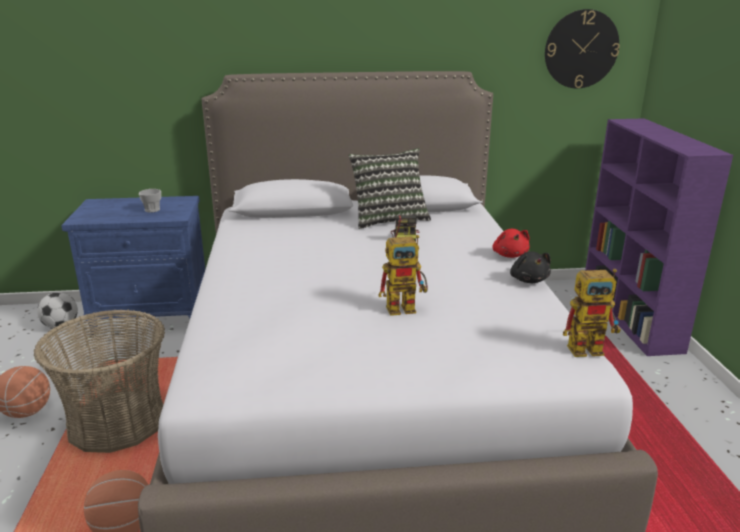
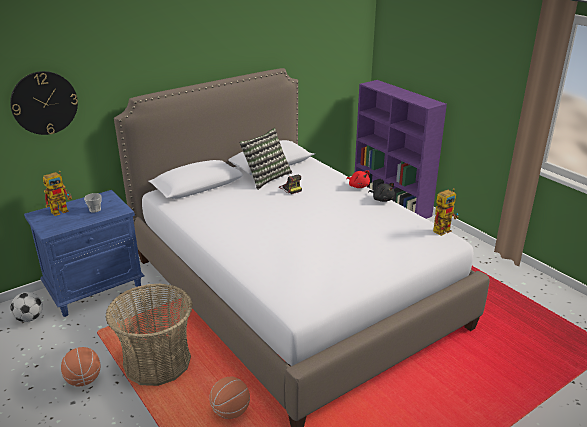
camera: 30 degrees left, 5 degrees up
(407, 307) = (342, 233): toy robot -> toy robot (62, 210)
(581, 49) = (339, 42): wall clock -> wall clock (44, 103)

